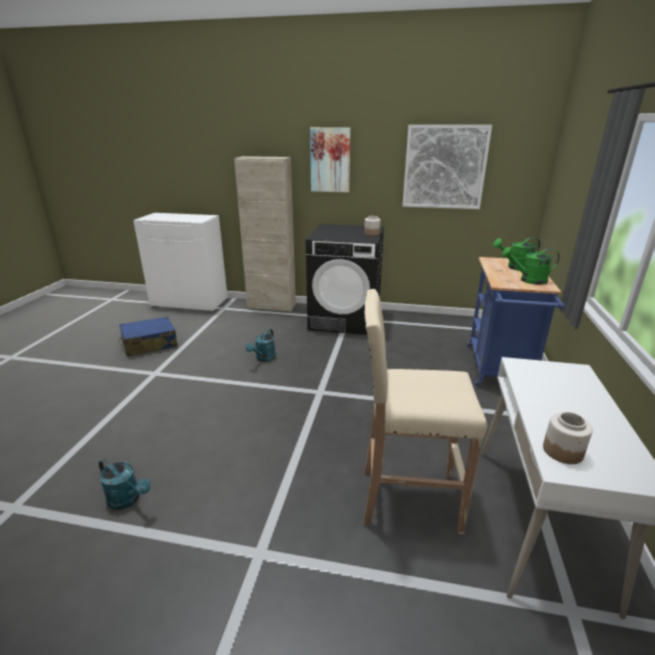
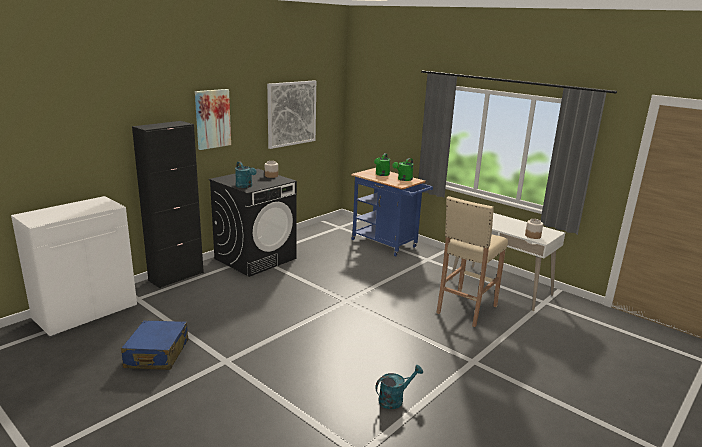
camera: 60 degrees left, 5 degrees down
(263, 358) = (271, 306): turquoise watering can -> turquoise watering can (245, 186)
(271, 306) = (176, 277): beige cabinet -> black cabinet

